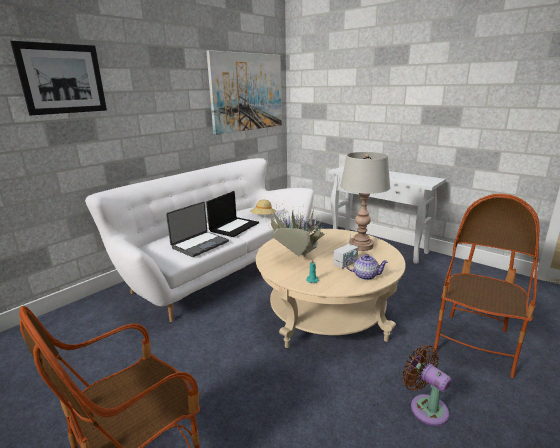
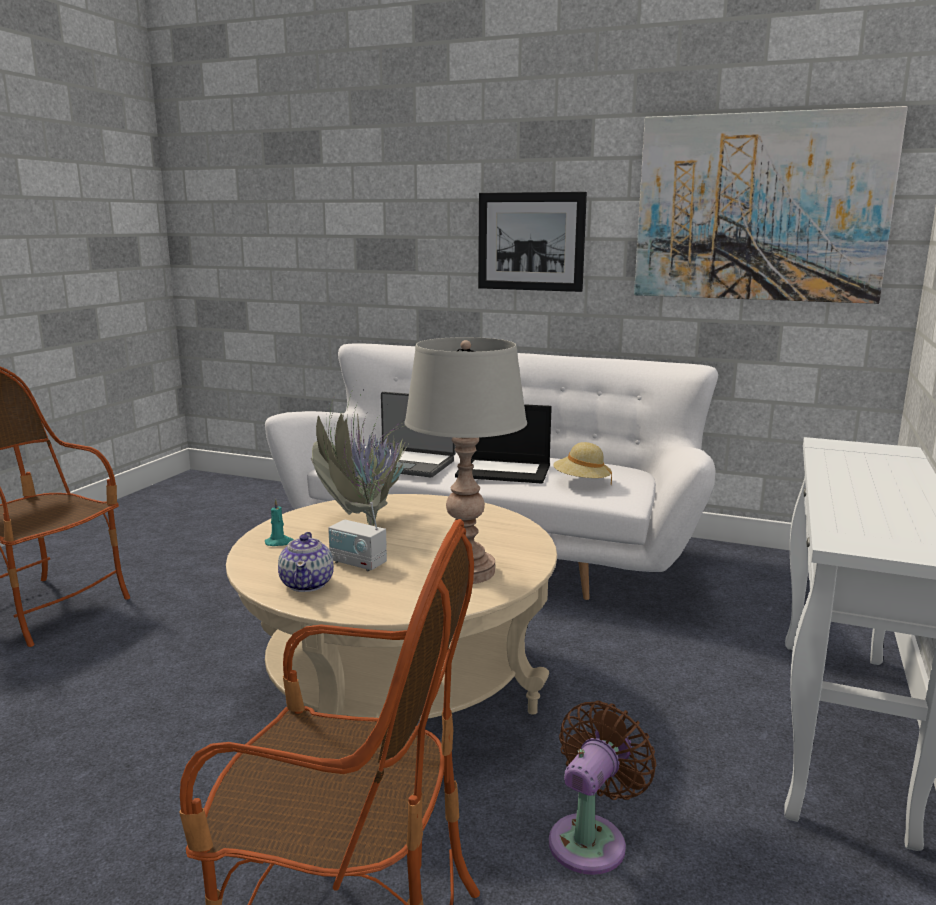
camera: 70 degrees right, 5 degrees down
(63, 79) = (382, 180): picture -> picture (530, 241)
(425, 407) = (113, 832): brown fan -> brown fan (591, 839)

